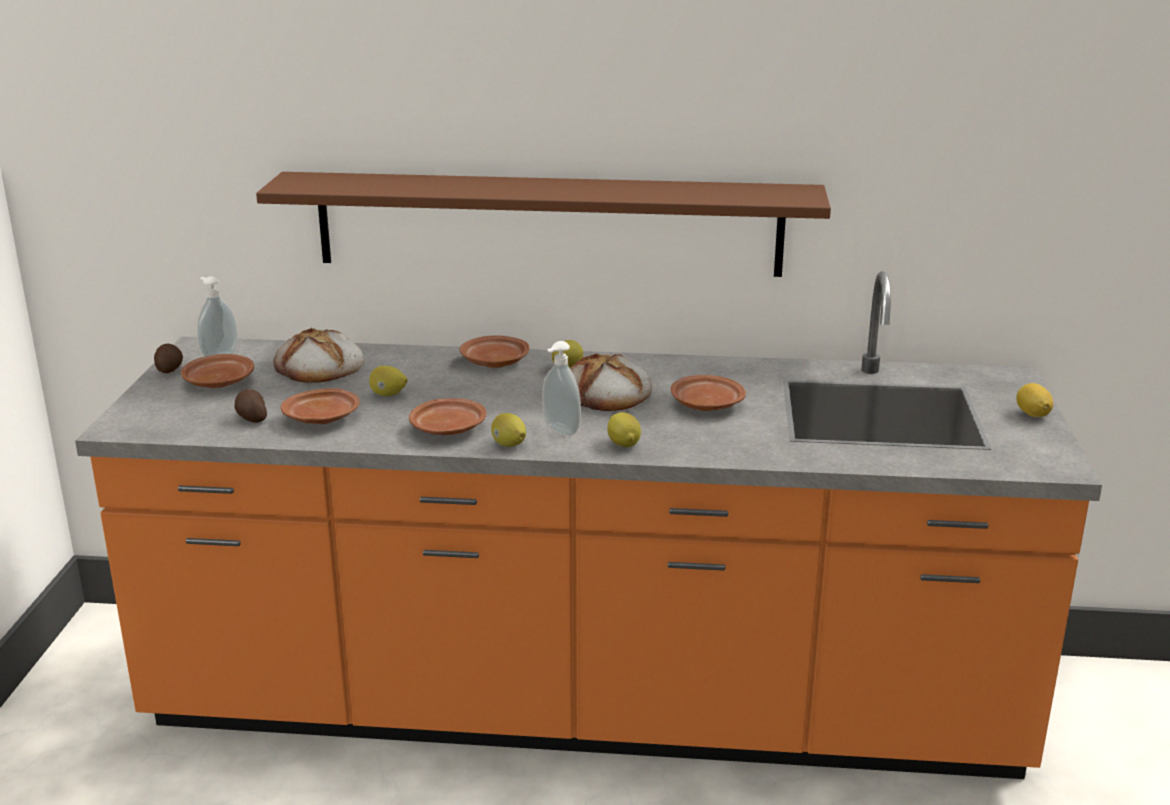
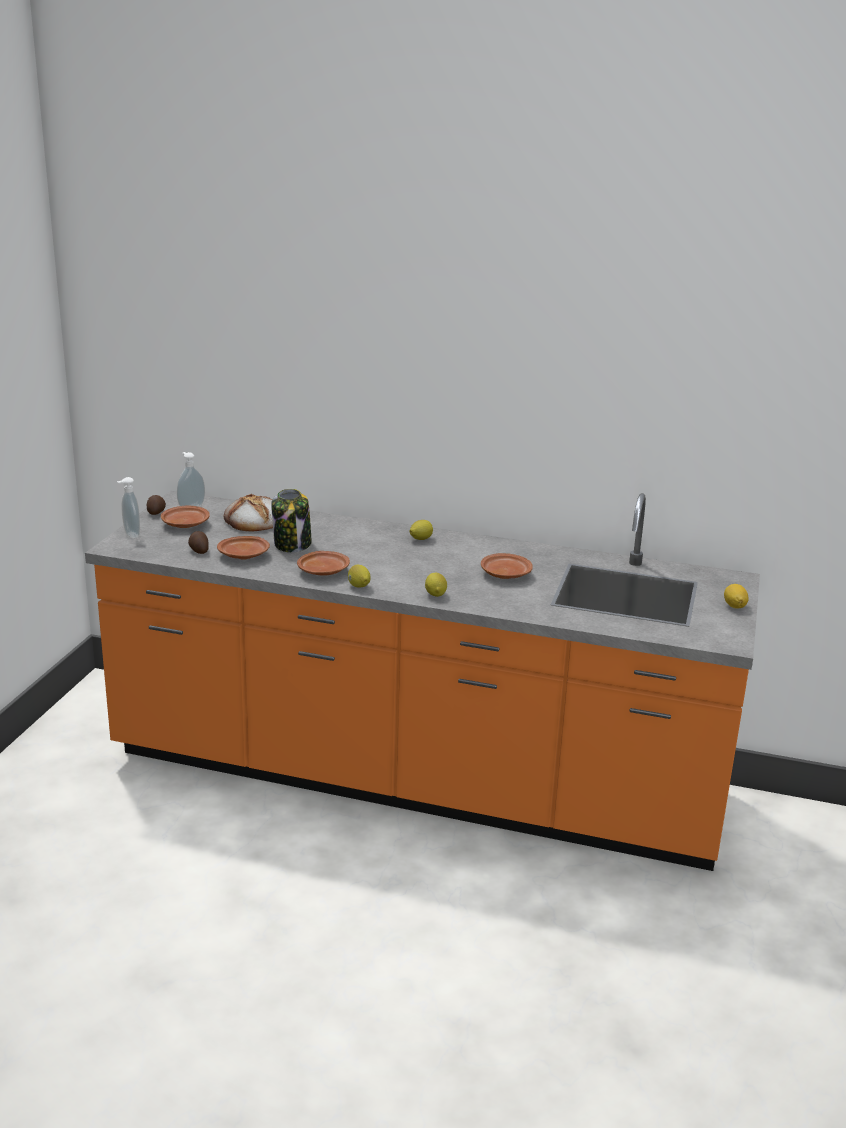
camera: 10 degrees right, 0 degrees up
(388, 395) = (292, 544): lemon -> jar
(494, 362) = (372, 530): brown plate -> none
(548, 224) = (419, 437): brown shelf -> none
(559, 431) = (396, 581): soap dispenser -> soap dispenser (130, 535)
(606, 394) = (439, 560): bread -> none

